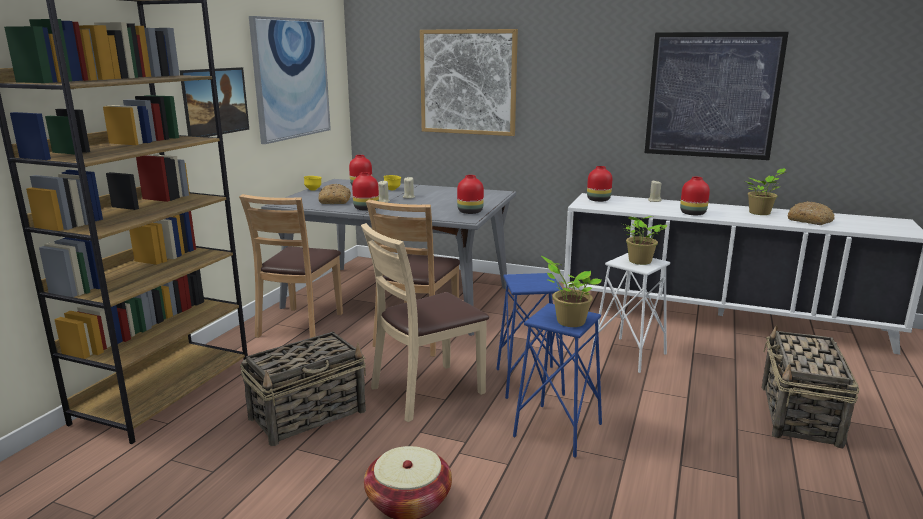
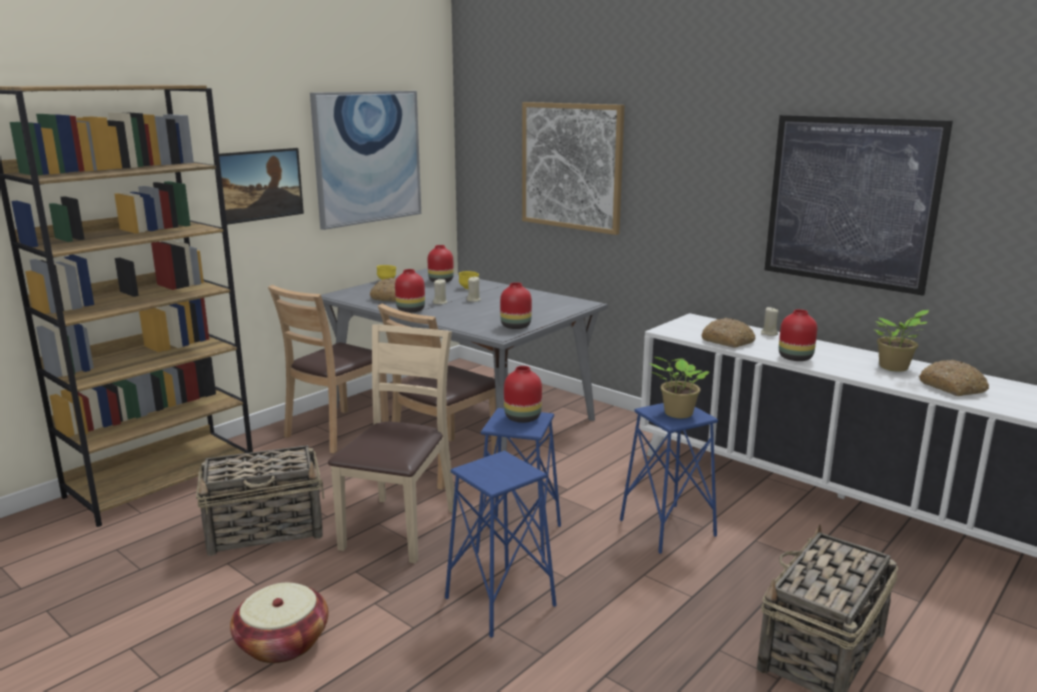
camera: 20 degrees right, 0 degrees up
(426, 391) = (399, 528): beige chair -> beige chair turned 120 degrees clockwise
(568, 321) = (497, 477): potted plant -> none
(597, 200) = (695, 325): red vase -> red vase (522, 418)
(628, 354) = (667, 528): white stool -> blue stool
(635, 208) = (728, 341): none -> bread

